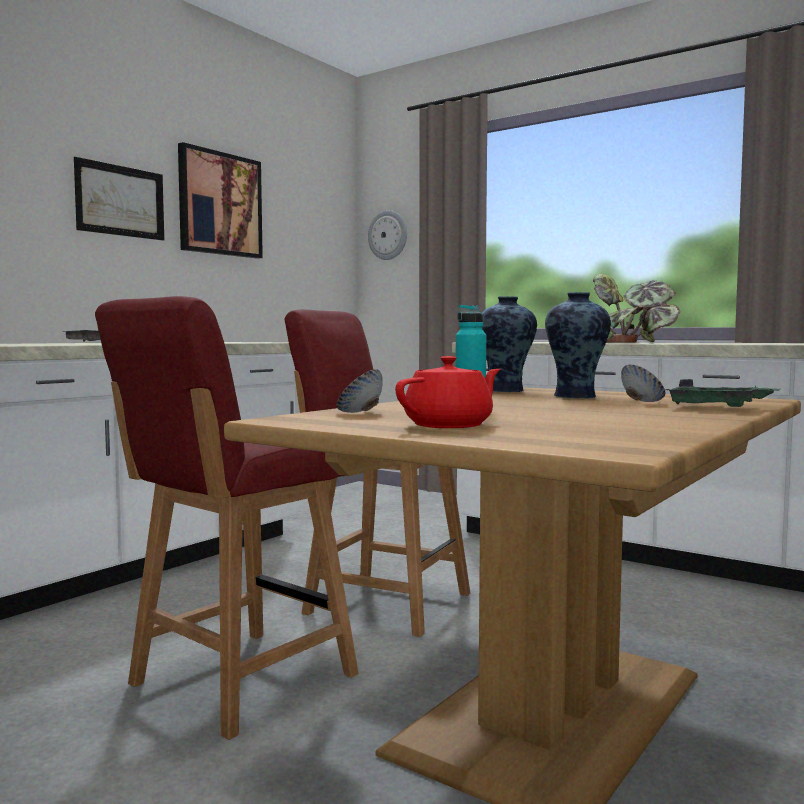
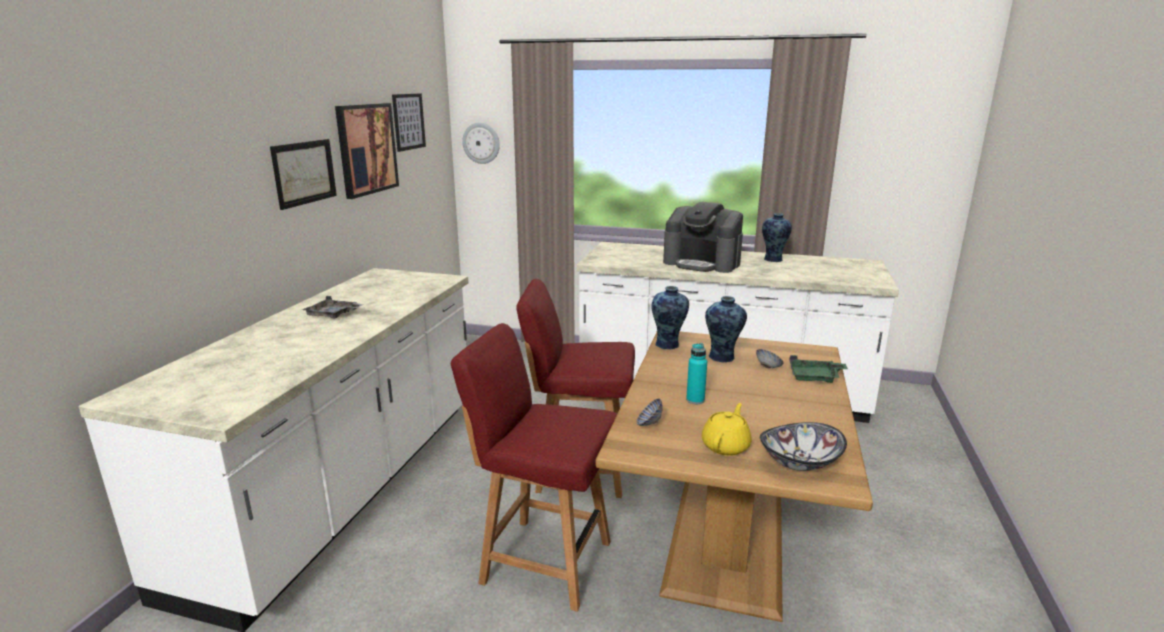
camera: 20 degrees left, 15 degrees up
(239, 681) = (543, 561): red chair -> red chair turned 90 degrees clockwise
(289, 194) = (408, 121): none -> picture
(450, 425) = (726, 446): red teapot -> yellow teapot
(560, 437) = (799, 462): none -> bowl
(633, 342) = (702, 263): potted plant -> coffee machine
(753, 342) = (773, 260): none -> vase

